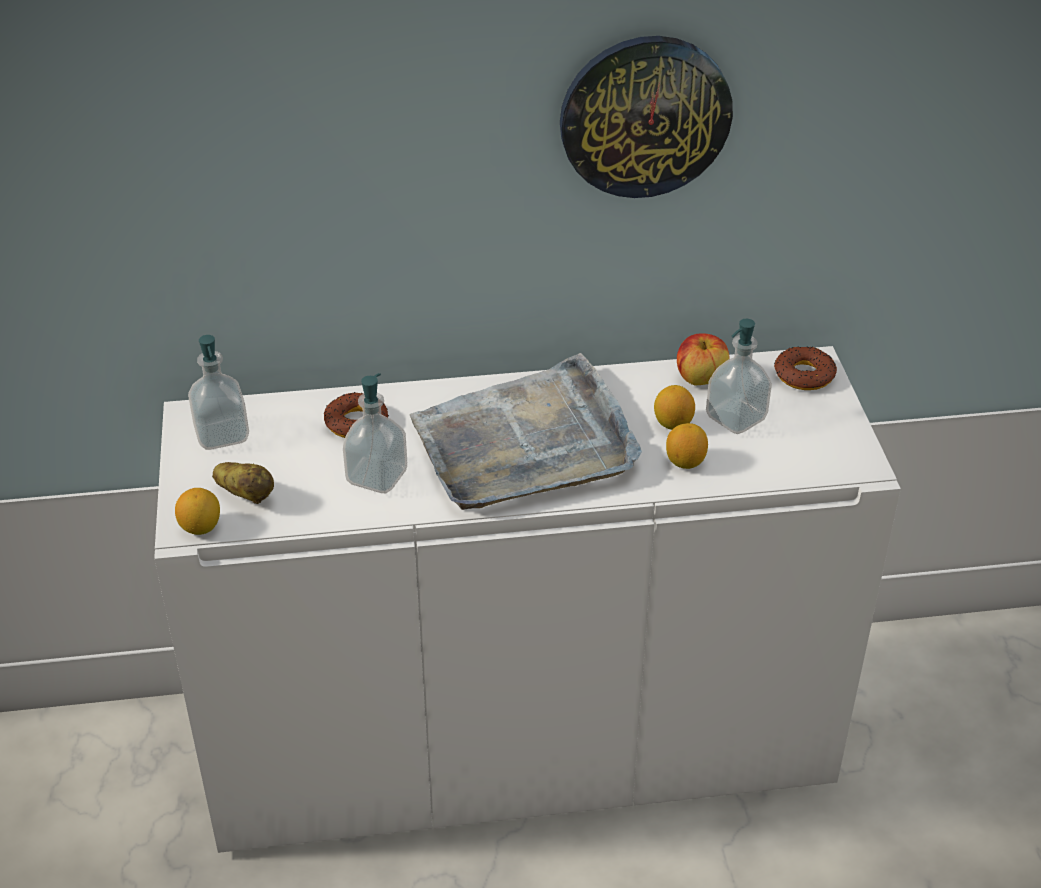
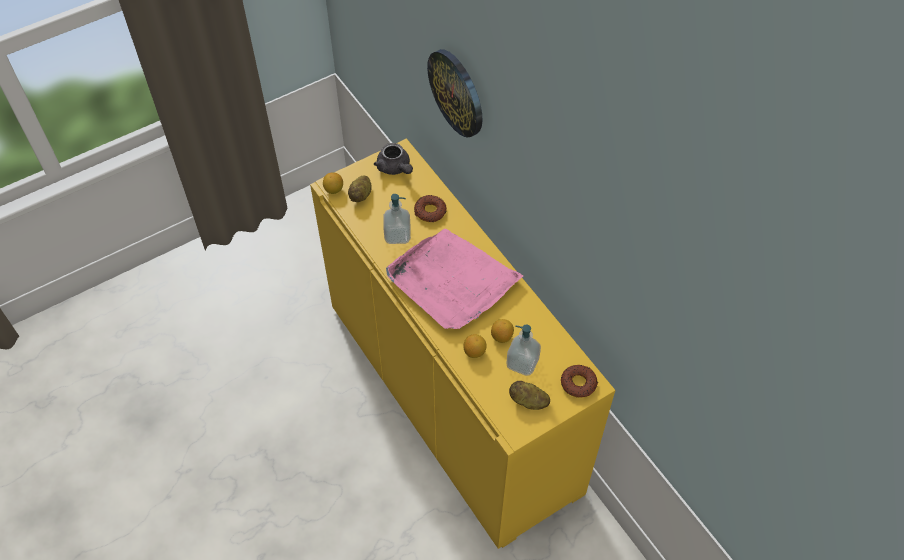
camera: 65 degrees right, 15 degrees up
(222, 435) = (395, 168): soap dispenser -> grey teapot
(520, 744) = (452, 396): white cabinet -> yellow cabinet
(526, 443) = (452, 281): grey tray -> pink tray
(645, 116) = (565, 204): wall clock -> wall clock (457, 92)
(700, 378) = (546, 337): apple -> none
(811, 434) = (528, 401): none -> potato

